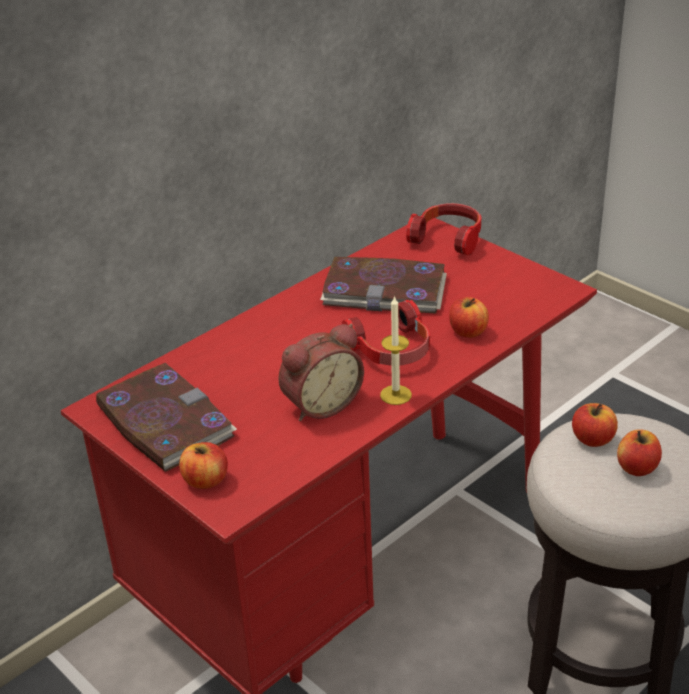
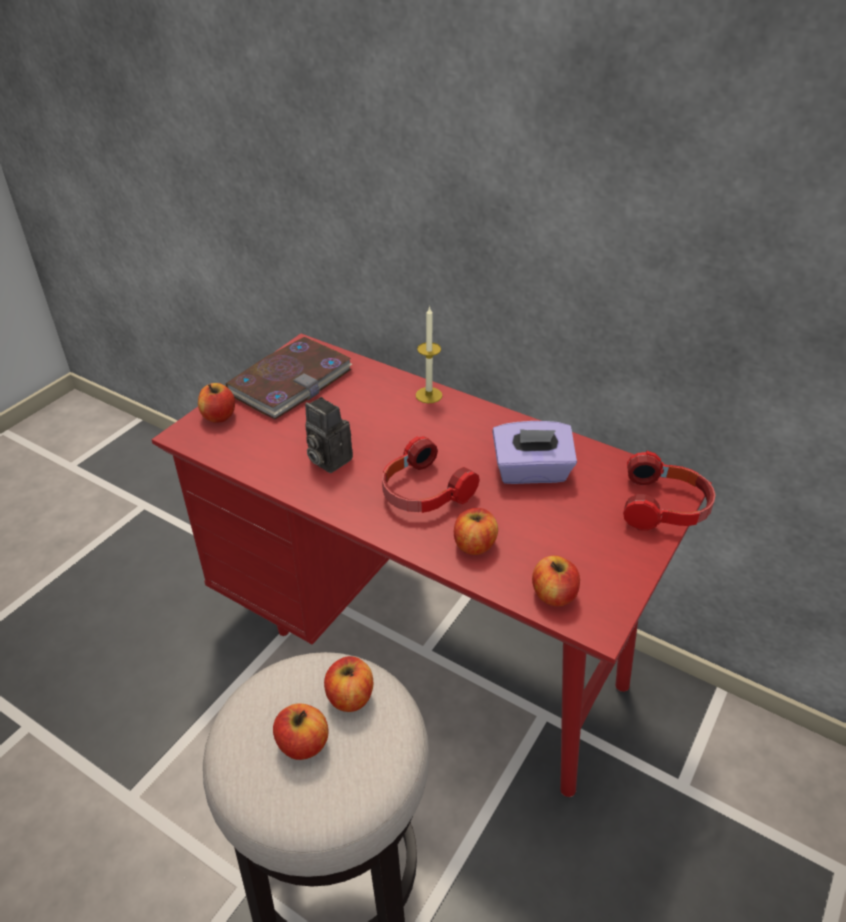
camera: 75 degrees right, 5 degrees up
(320, 404) = (327, 459): alarm clock -> camera
(385, 290) = (531, 472): book -> purple tissue box
(395, 395) = (349, 505): candle -> candle (428, 395)
(531, 303) = (554, 595): none -> apple

